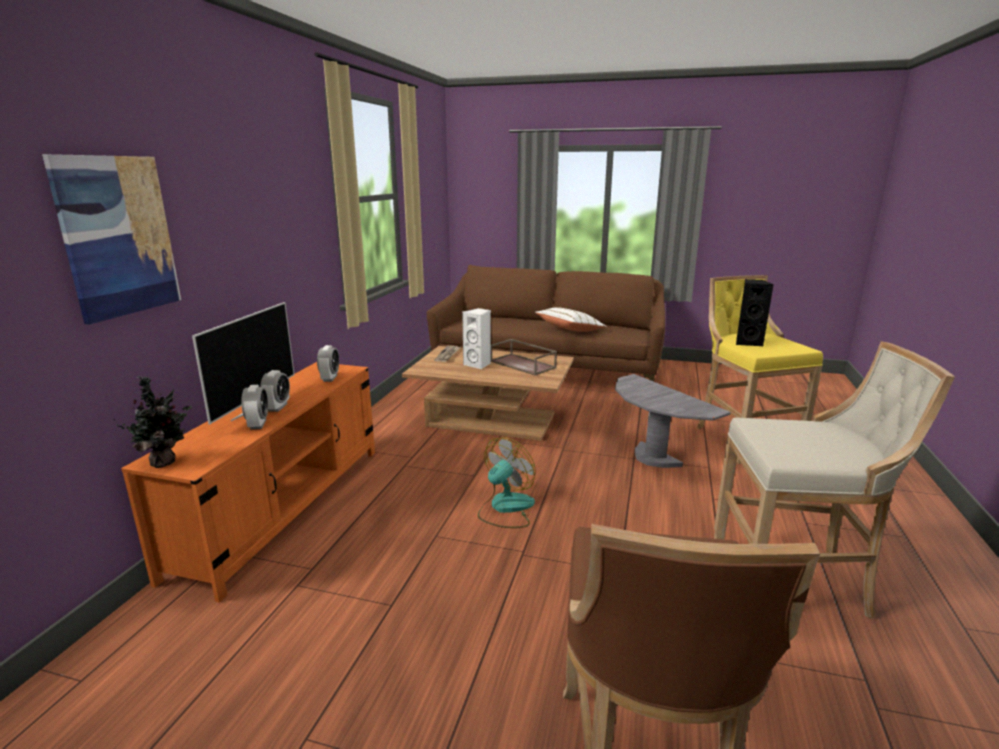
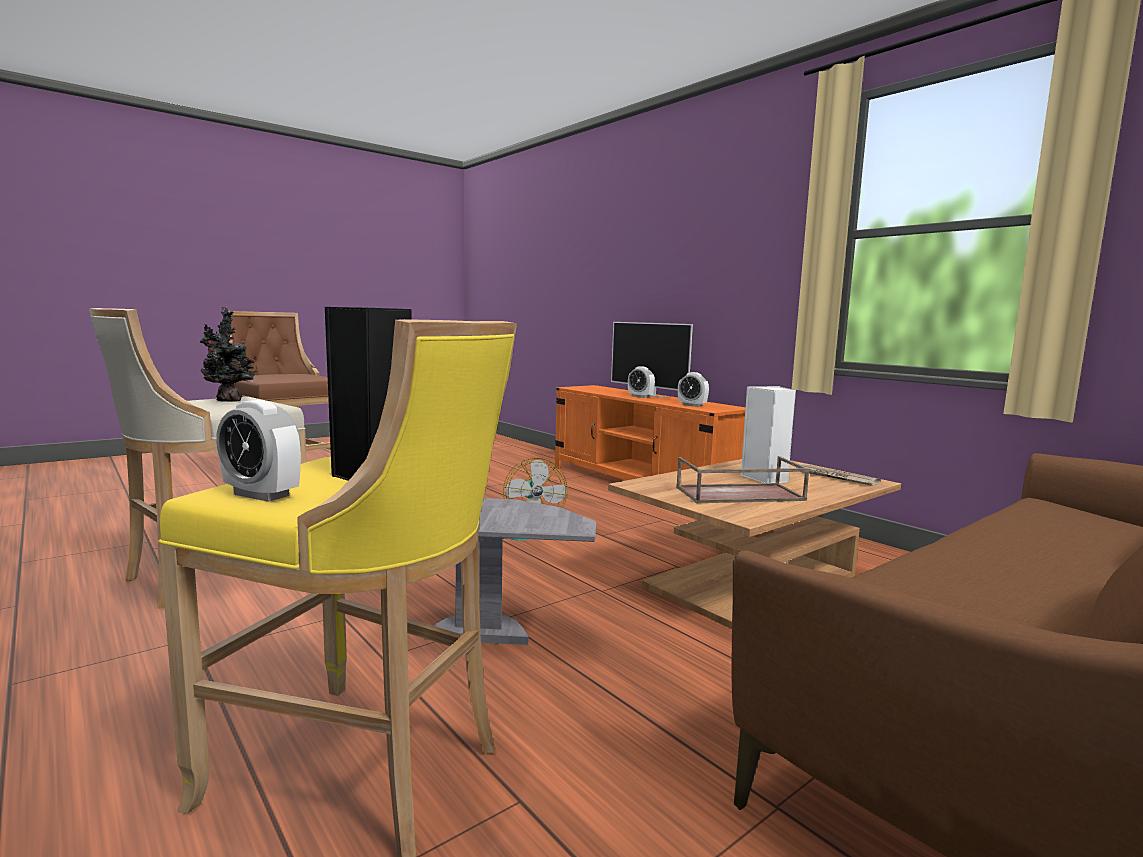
camera: 125 degrees right, 10 degrees down
(118, 236) = (623, 261): picture -> none
(165, 462) = (588, 386): potted plant -> potted plant (230, 401)
(258, 424) = (614, 393): alarm clock -> alarm clock (261, 495)
(570, 330) = (965, 565): white pillow -> none

